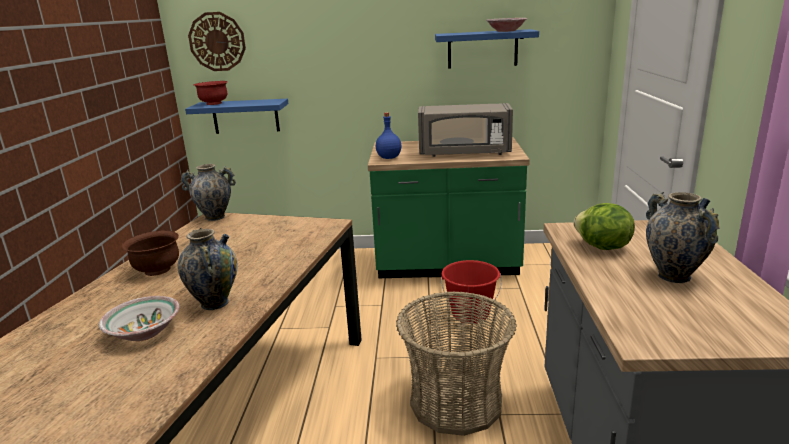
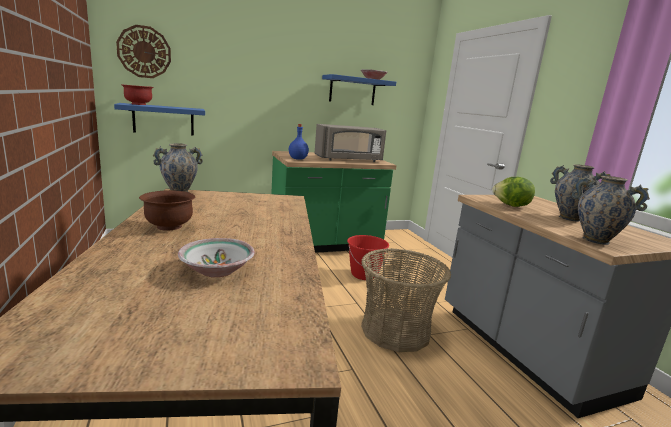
camera: 25 degrees left, 5 degrees down
(214, 303) = (259, 247): vase -> vase (595, 240)

